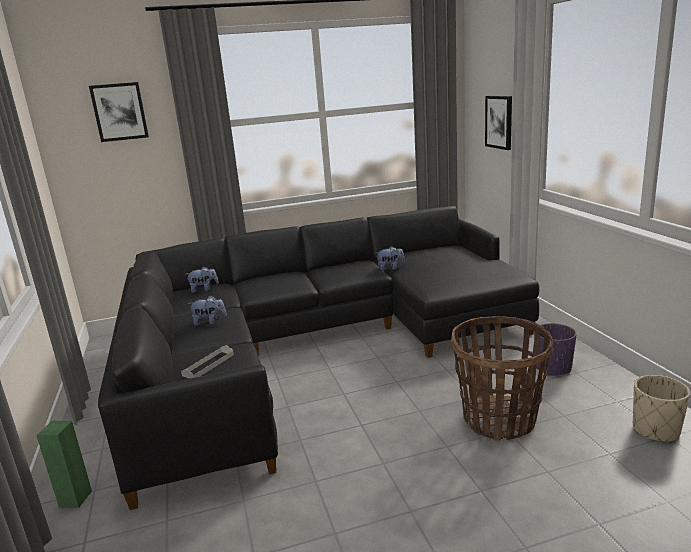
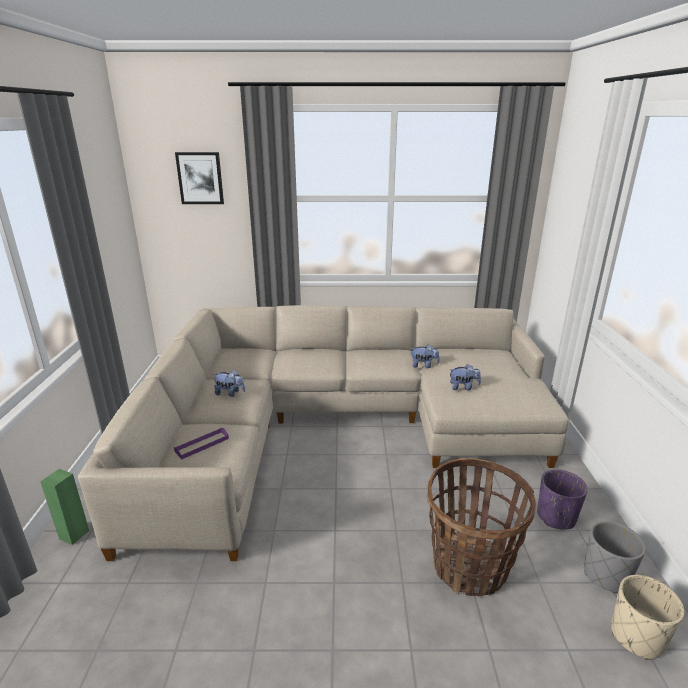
camera: 15 degrees right, 5 degrees up
(204, 289) = (246, 353): plush toy -> plush toy (463, 387)
(208, 365) = (202, 445): grey tray -> purple tray
(313, 346) = (334, 426): black sofa -> beige sofa
(499, 122) = (573, 233): picture -> none
(613, 397) = (606, 575): none -> grey planter

